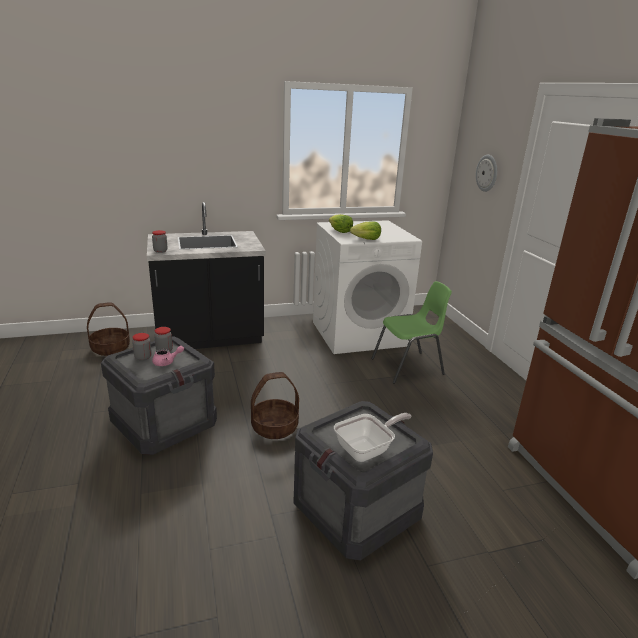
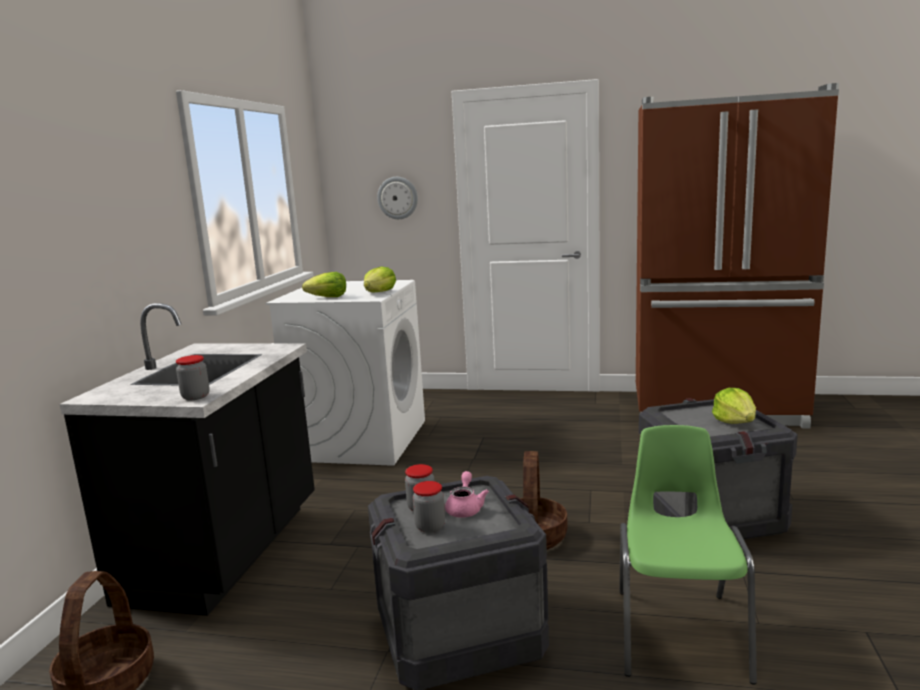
camera: 60 degrees left, 10 degrees down
(367, 449) = (735, 422): frying pan -> lettuce
(408, 367) = (468, 431): green chair -> green chair (679, 632)

